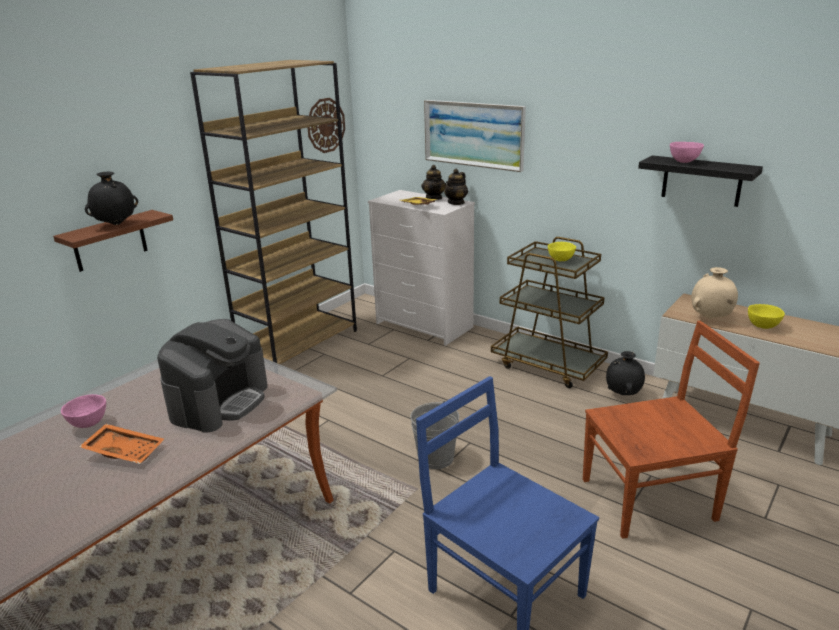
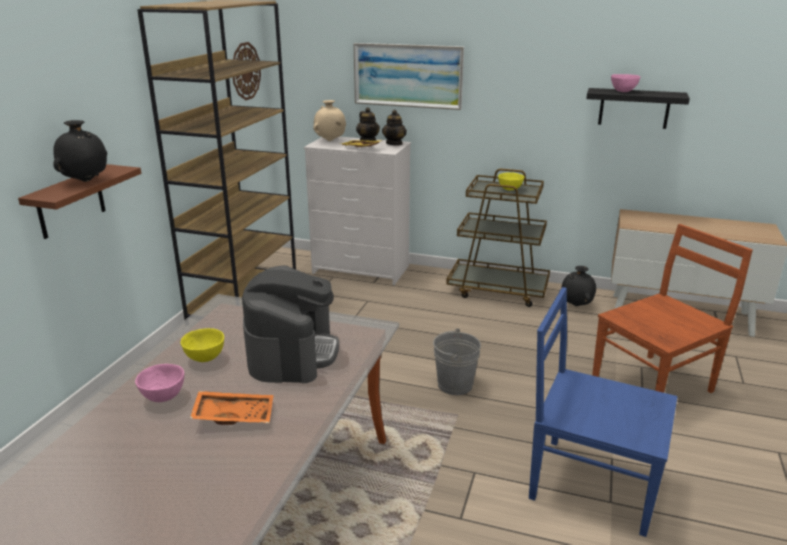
camera: 20 degrees left, 0 degrees up
(710, 318) = (657, 226): beige vase -> beige vase (330, 141)
(763, 326) = (700, 228): yellow bowl -> yellow bowl (205, 358)

